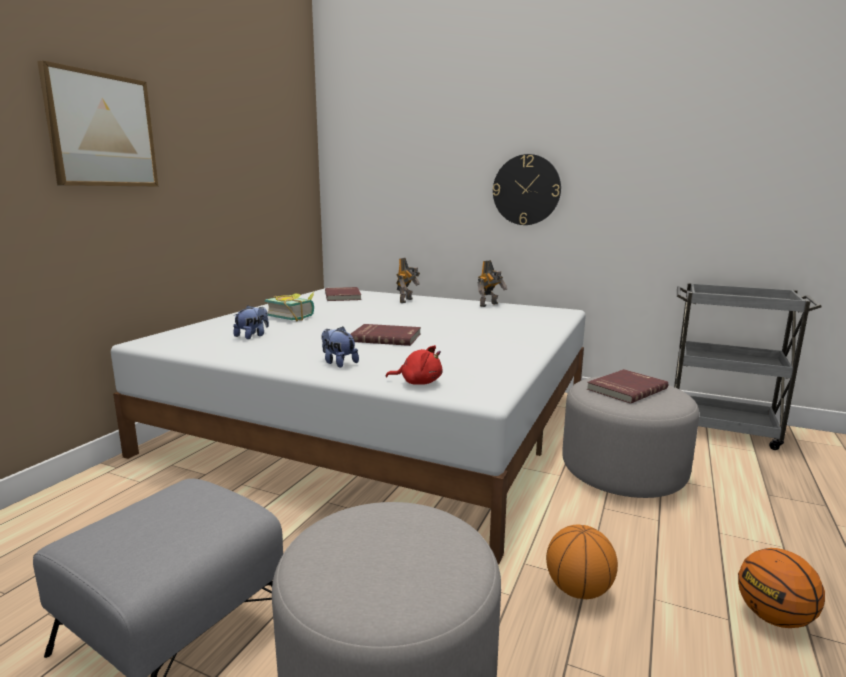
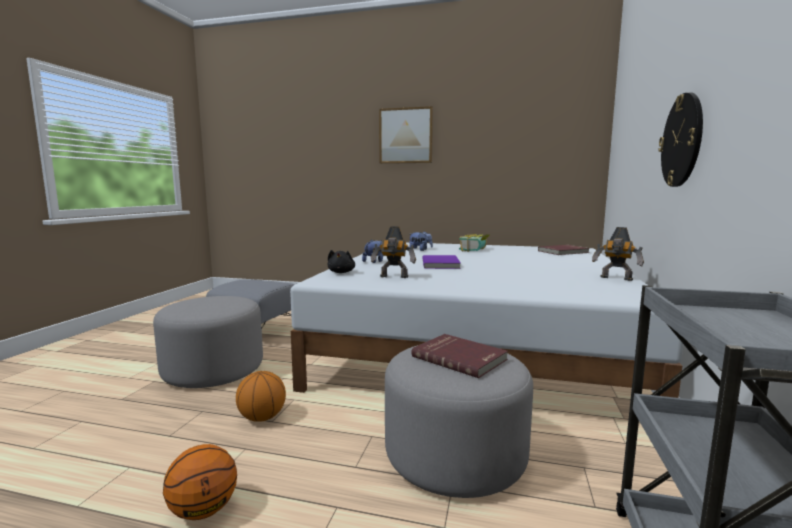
camera: 80 degrees right, 5 degrees down
(386, 337) = (441, 264): red book -> purple book
(407, 301) = (579, 262): toy robot -> toy robot (394, 277)
(418, 382) = (341, 272): red plush toy -> black plush toy

